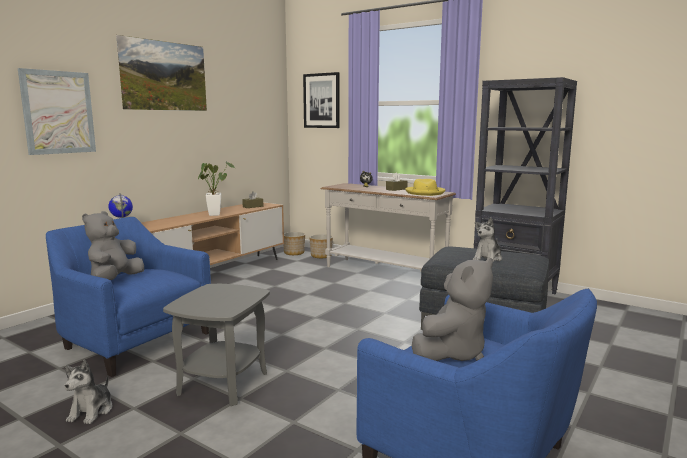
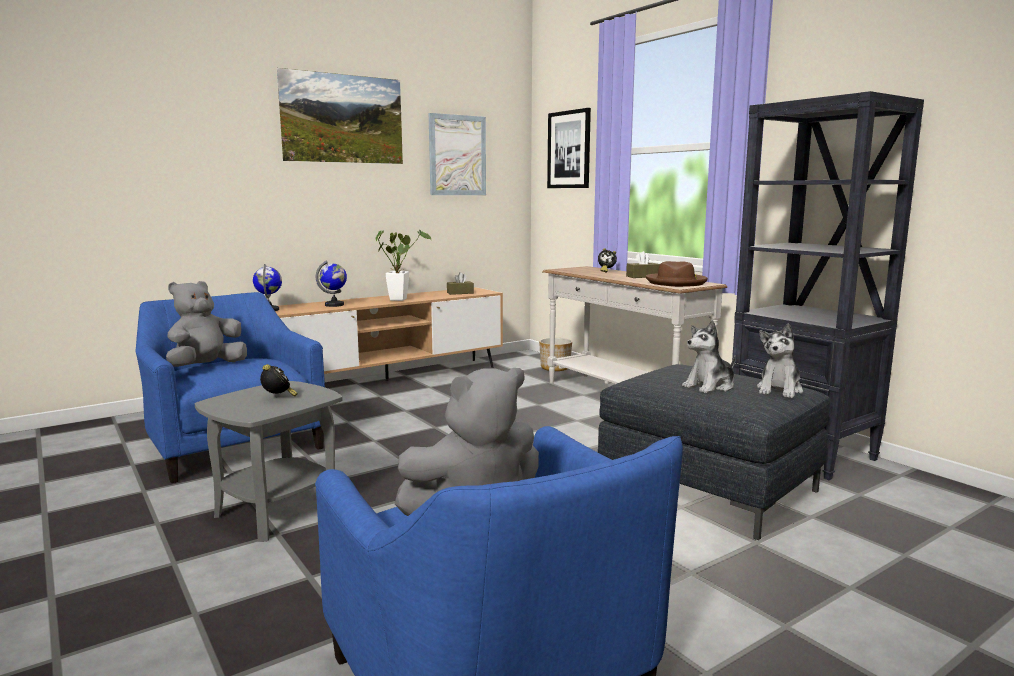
camera: 20 degrees right, 0 degrees up
(58, 112) = (198, 163): picture -> picture (457, 155)
(91, 411) = (113, 519): plush toy -> plush toy (779, 390)
(170, 222) = (334, 305): none -> globe
(224, 297) = (278, 398): none -> alarm clock
(294, 253) = (523, 361): planter -> none
(425, 193) = (676, 282): yellow hat -> brown hat

